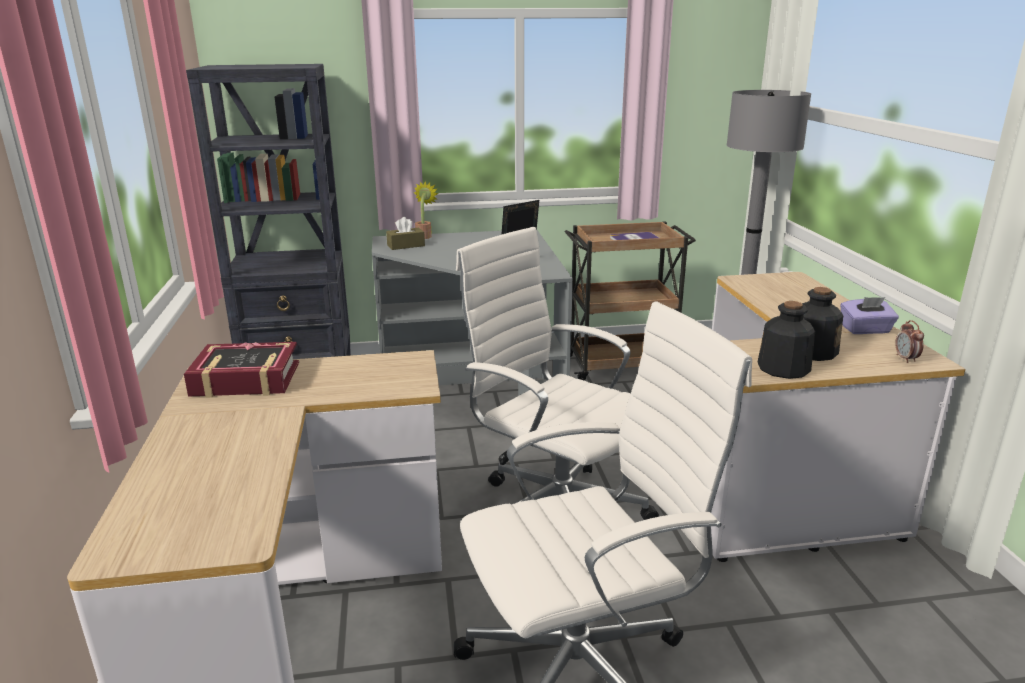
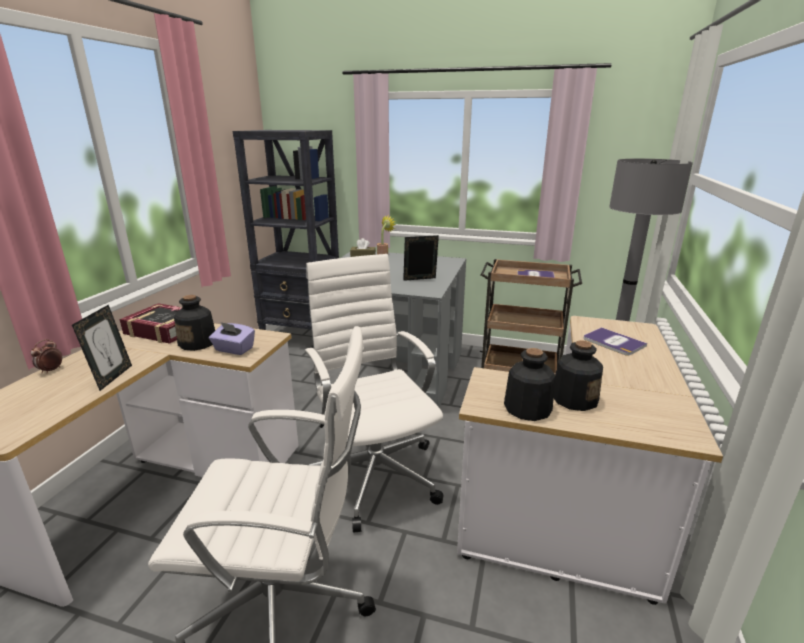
camera: 25 degrees right, 0 degrees up
(269, 447) = (112, 377): none -> picture frame
(325, 384) = (198, 343): none -> bottle
(785, 295) = (613, 342): none -> book
(865, 330) = (655, 390): purple tissue box -> purple tissue box (234, 349)
(906, 359) = (664, 429): alarm clock -> alarm clock (51, 370)

